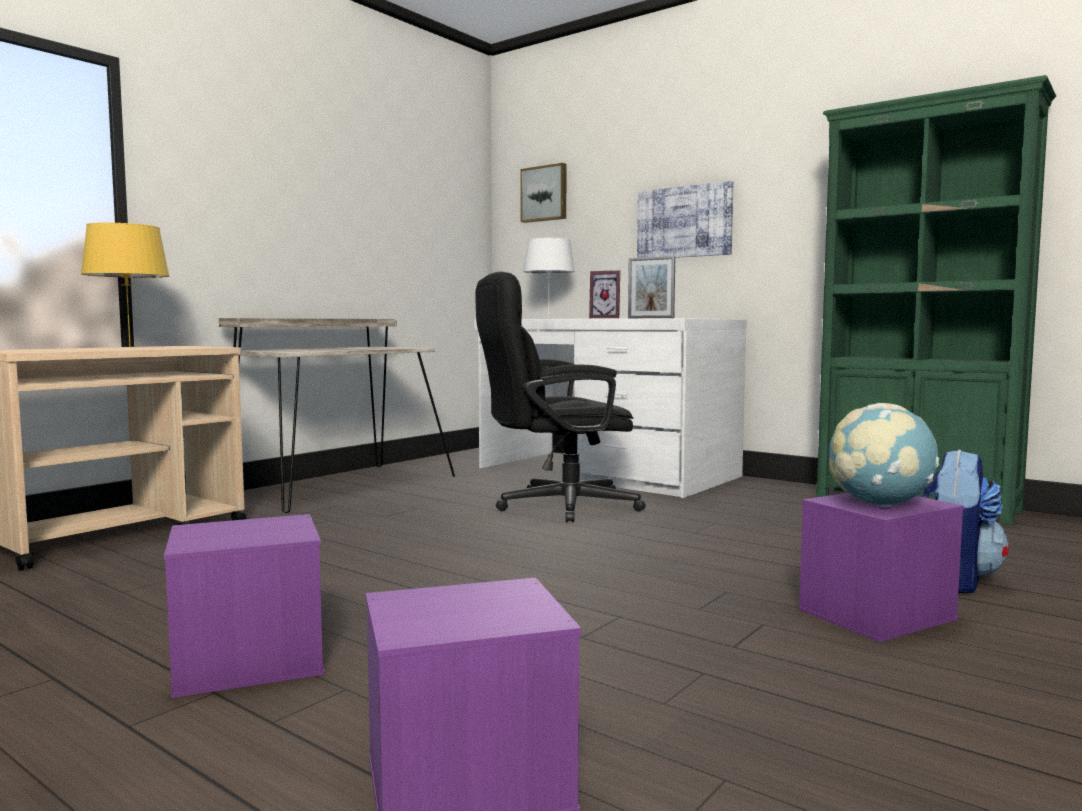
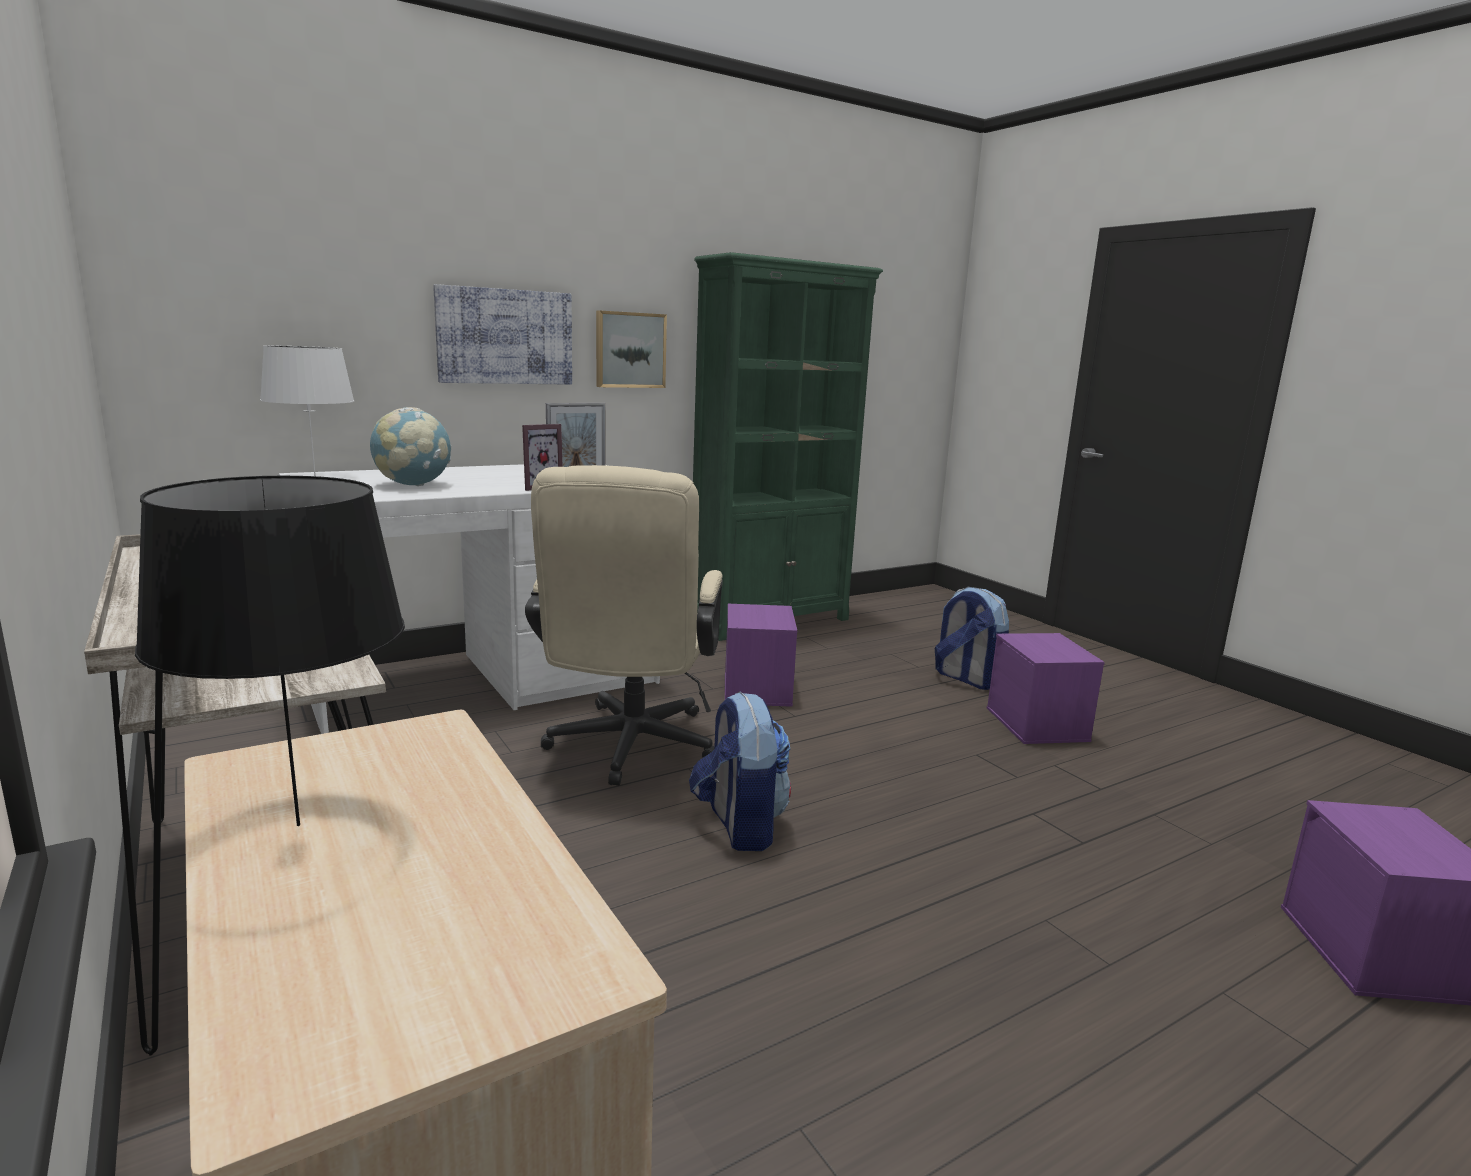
camera: 70 degrees left, 10 degrees up
(130, 347) = (299, 824): yellow table lamp -> black table lamp
(246, 663) = (1170, 1060): purple storage box -> purple storage box (758, 690)
(478, 538) = (739, 826): none -> backpack
(545, 193) = (233, 253): picture -> picture (629, 350)
(554, 506) = (628, 750): black office chair -> beige office chair
(880, 504) = (1056, 649): globe -> globe (413, 485)

